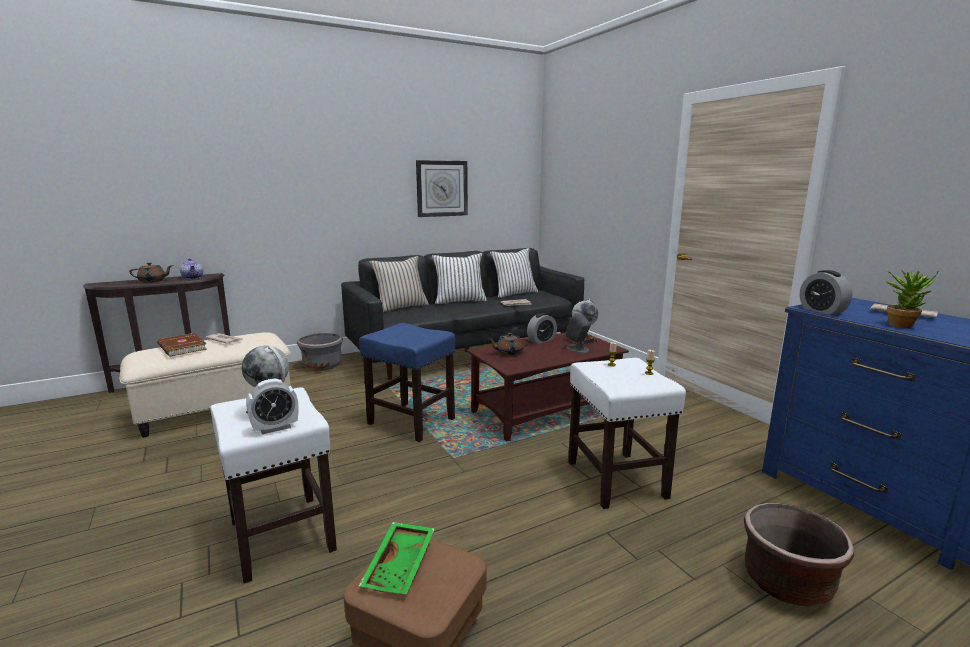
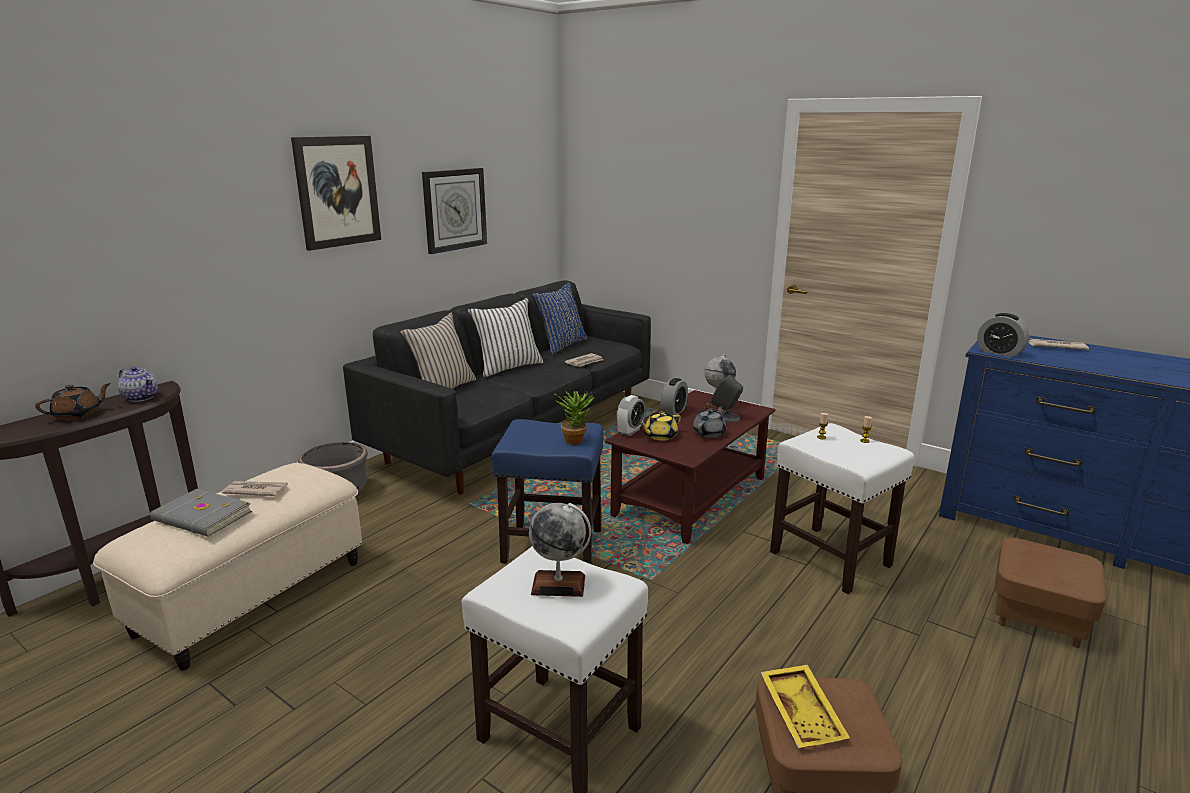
camera: 25 degrees left, 5 degrees up
(181, 347) = (201, 517): brown book -> grey book
(275, 428) = (602, 605): alarm clock -> alarm clock (630, 431)
(348, 168) = (337, 191): none -> picture
(401, 566) = (803, 714): green tray -> yellow tray
(508, 353) = (660, 436): brown teapot -> yellow teapot
(514, 293) = (561, 345): white pillow -> blue pillow
(550, 356) = (709, 433): none -> grey teapot
(787, 582) = (1038, 617): brown planter -> brown ottoman
(902, 324) = (1073, 361): potted plant -> potted plant (576, 439)

